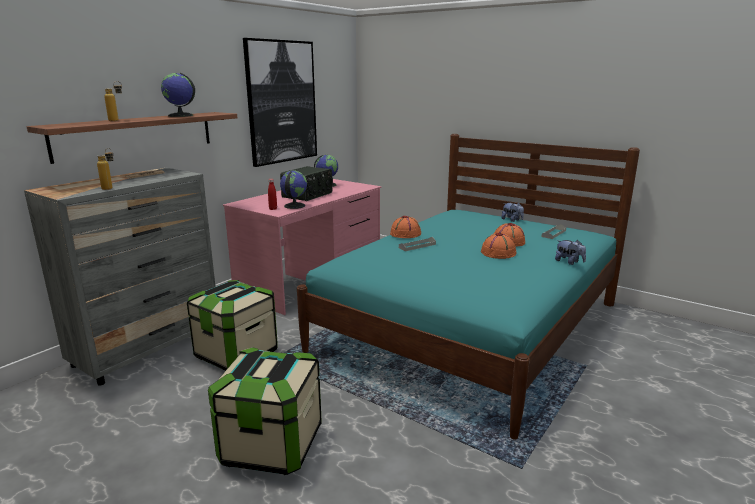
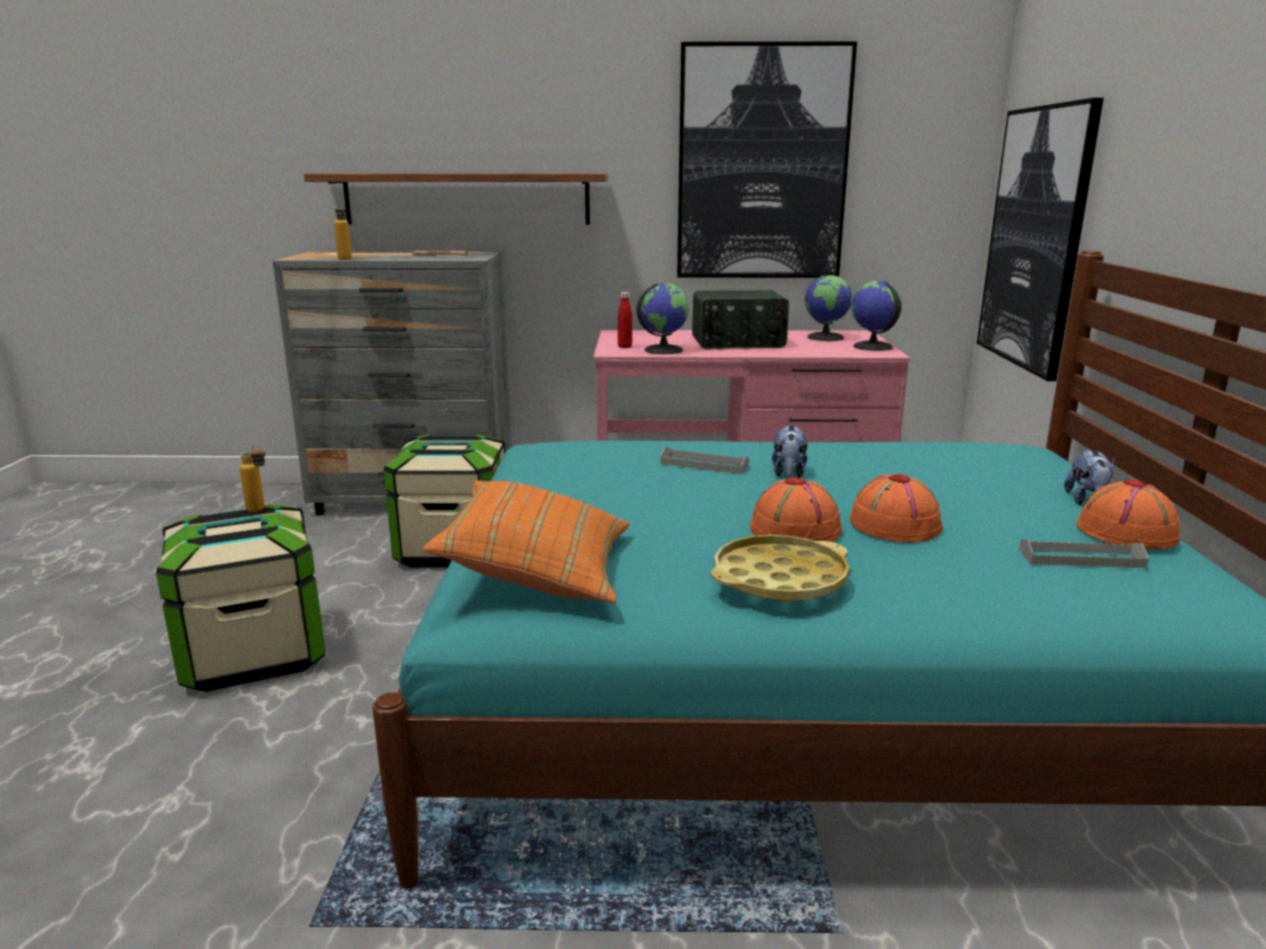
camera: 55 degrees right, 0 degrees up
(118, 120) = (420, 172): bottle -> bottle (260, 510)
(180, 115) = (521, 172): globe -> globe (872, 347)
(400, 129) = (1035, 238): none -> picture
(405, 234) = (758, 444): orange hat -> orange hat (1127, 533)
(492, 294) = (538, 572): none -> orange pillow
(535, 265) = (779, 579): none -> yellow tray
(569, 262) = (893, 616): plush toy -> plush toy (788, 474)

